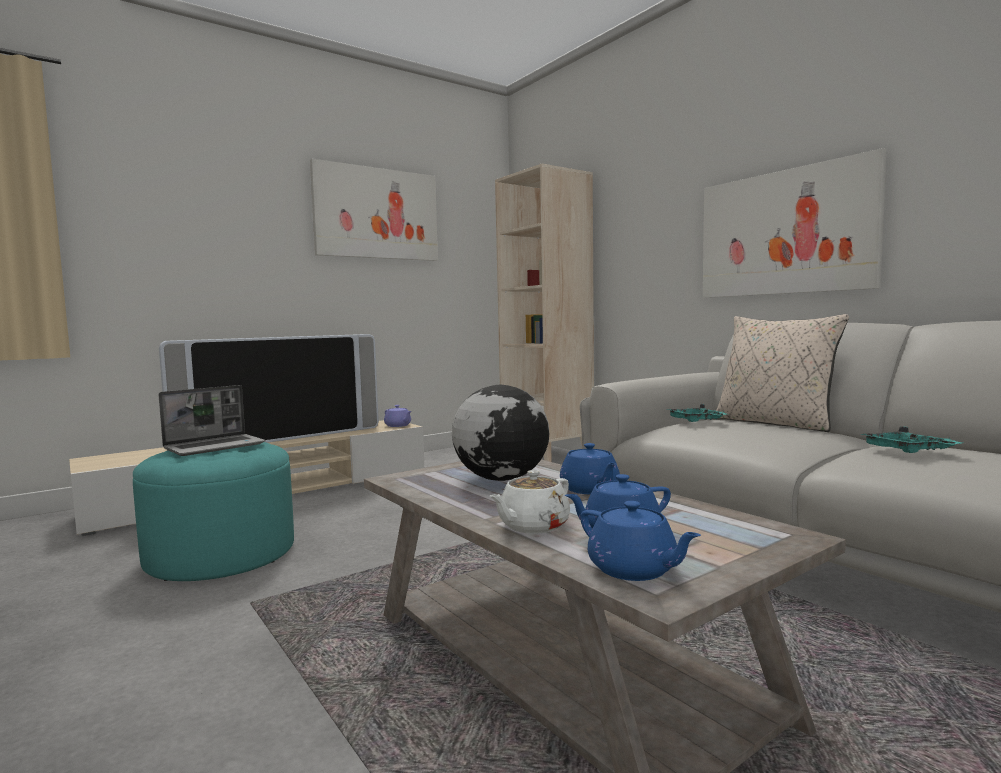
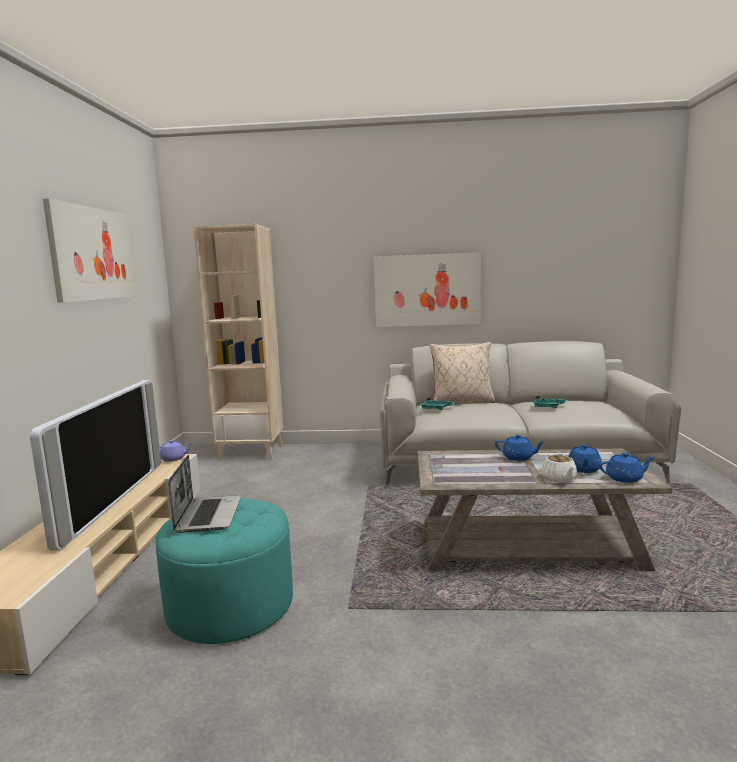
camera: 50 degrees left, 5 degrees up
(501, 479) = (474, 465): globe -> none

